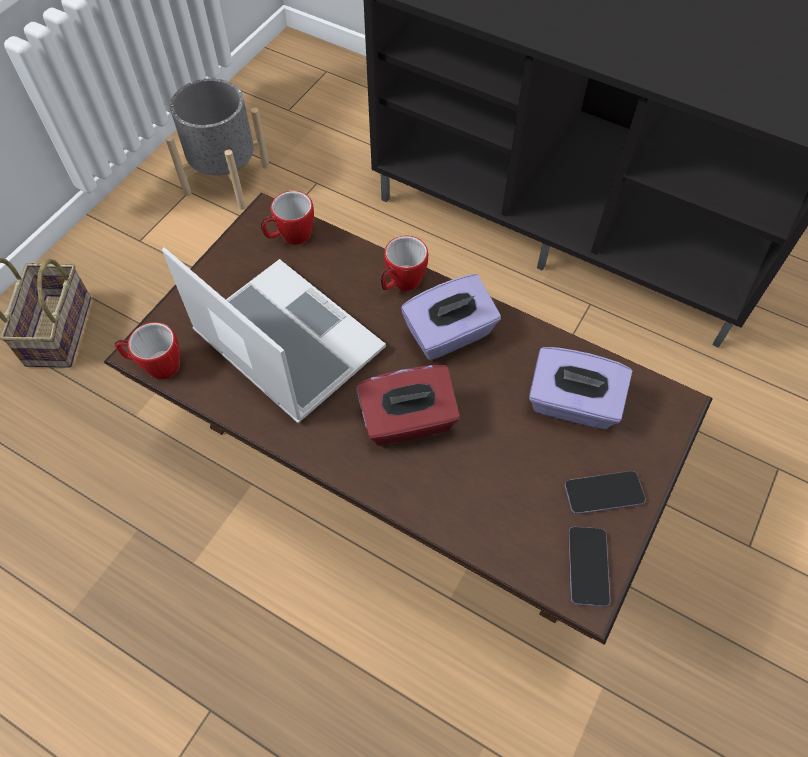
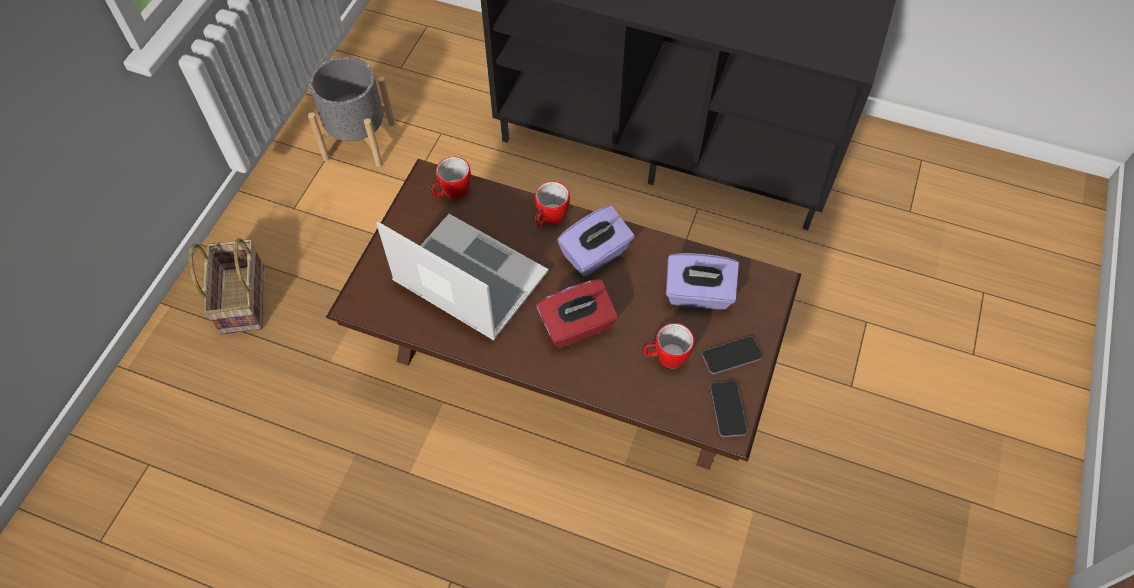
camera: 10 degrees left, 0 degrees up
(156, 365) = (370, 313): mug -> mug (665, 357)

